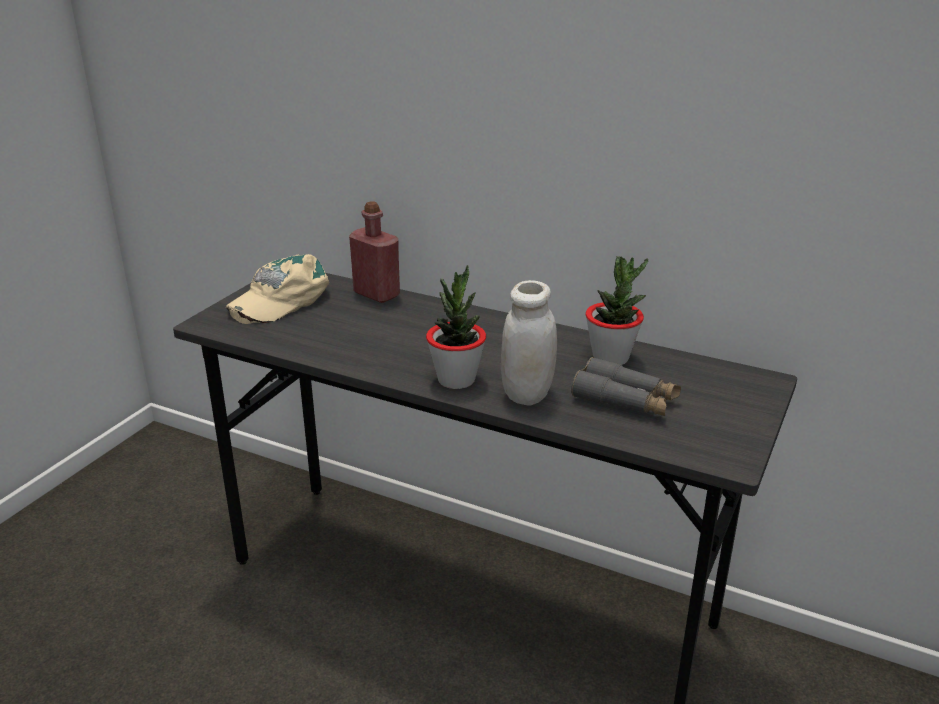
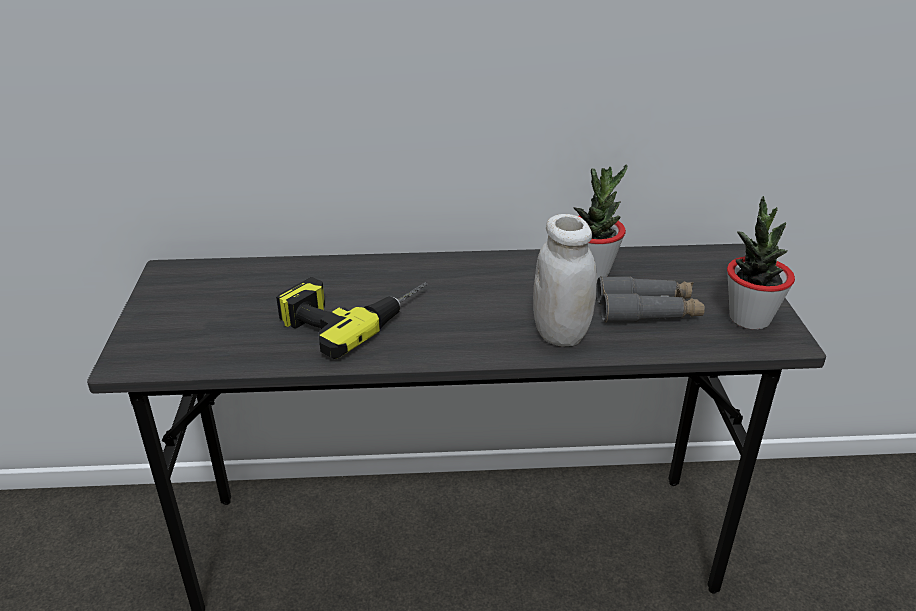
camera: 30 degrees left, 5 degrees up
(280, 300) = (191, 306): beige cap -> none
(376, 294) = (296, 268): red bottle -> none
(383, 334) = (352, 313): none -> power drill
(456, 379) = (479, 340): potted plant -> potted plant (749, 318)

